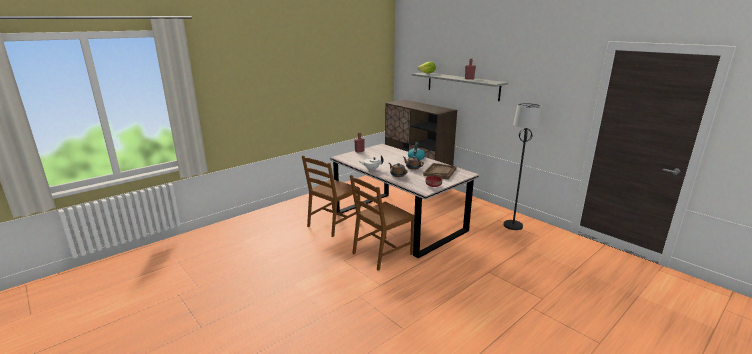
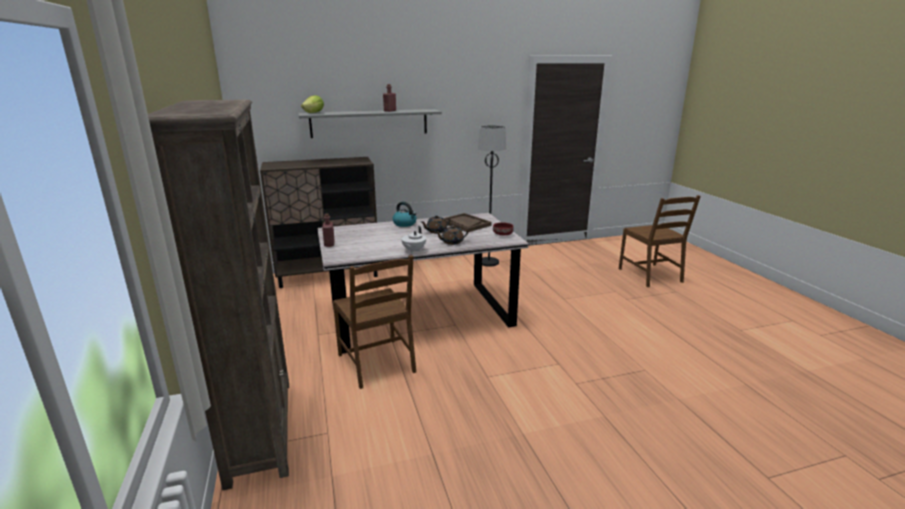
camera: 65 degrees left, 0 degrees up
(265, 214) = (260, 429): none -> brown bookcase
(382, 253) = (490, 345): brown chair -> brown chair (651, 275)

